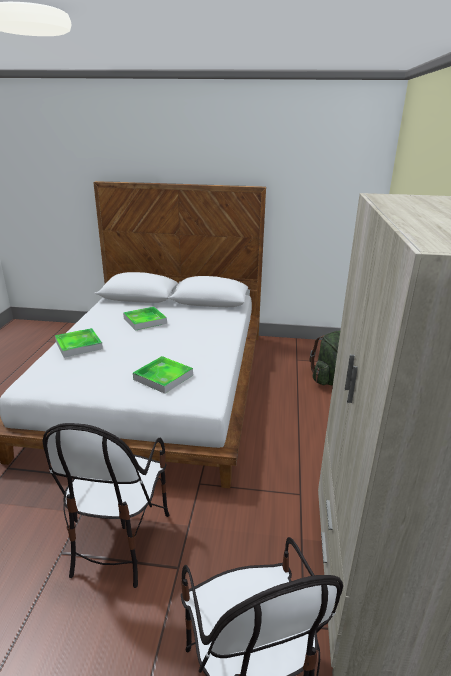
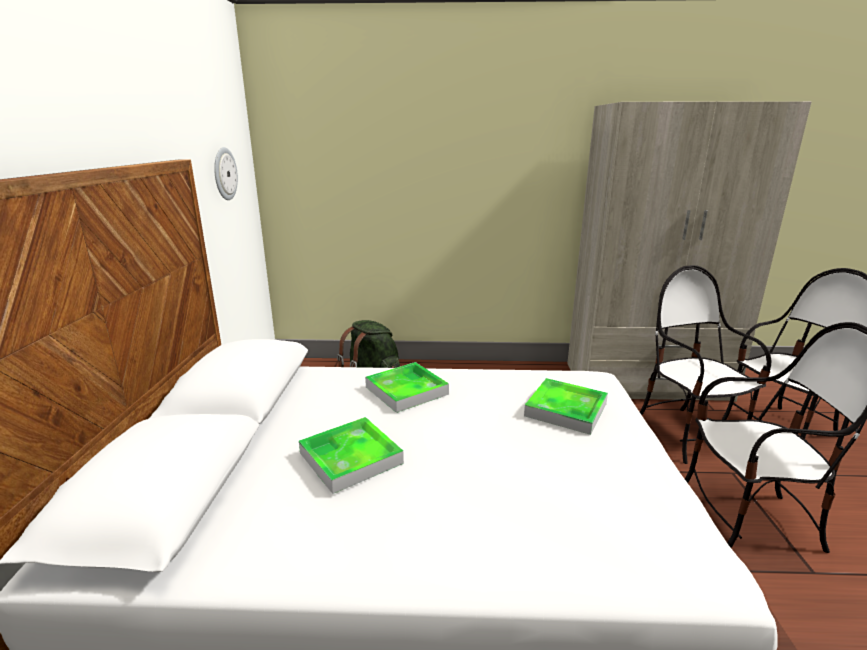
camera: 95 degrees left, 5 degrees down
(79, 345) = (507, 529): tray -> tray (406, 390)
(246, 563) = (688, 434): none -> chair
(329, 200) = (224, 174): none -> wall clock

